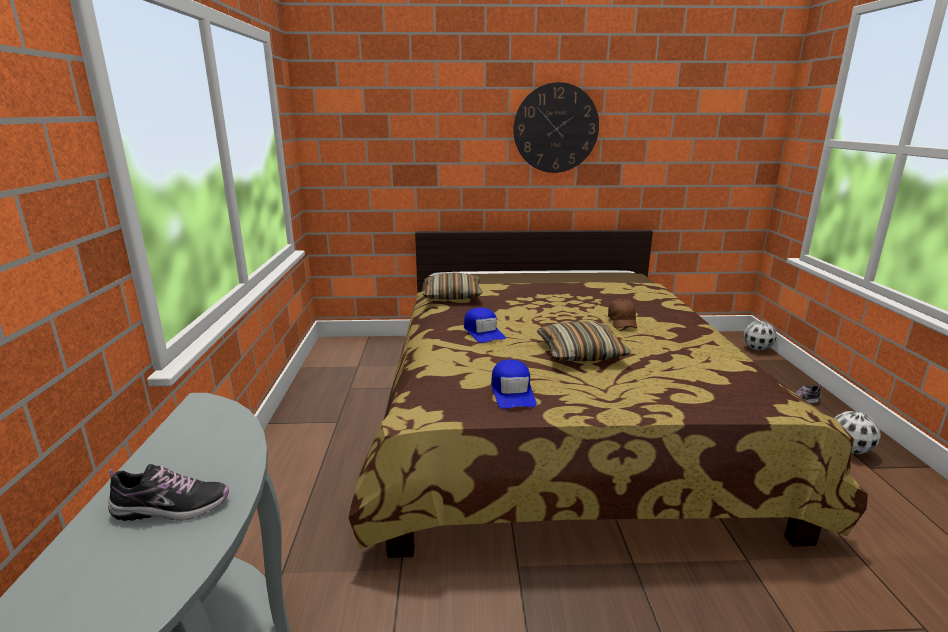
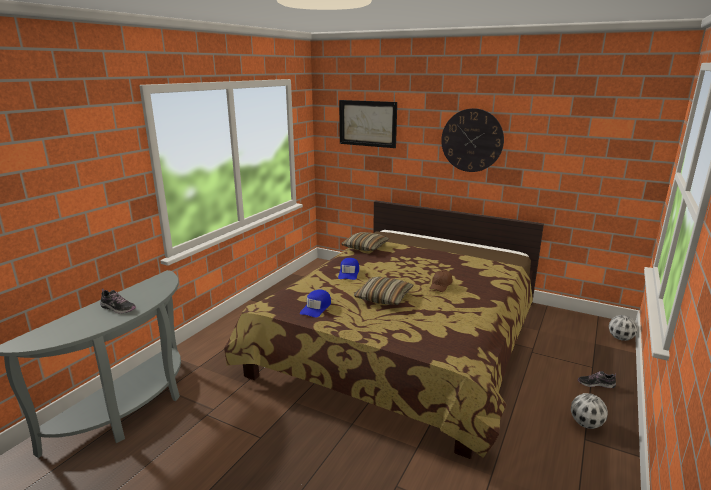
camera: 30 degrees right, 0 degrees up
(395, 113) = (367, 123): none -> picture

